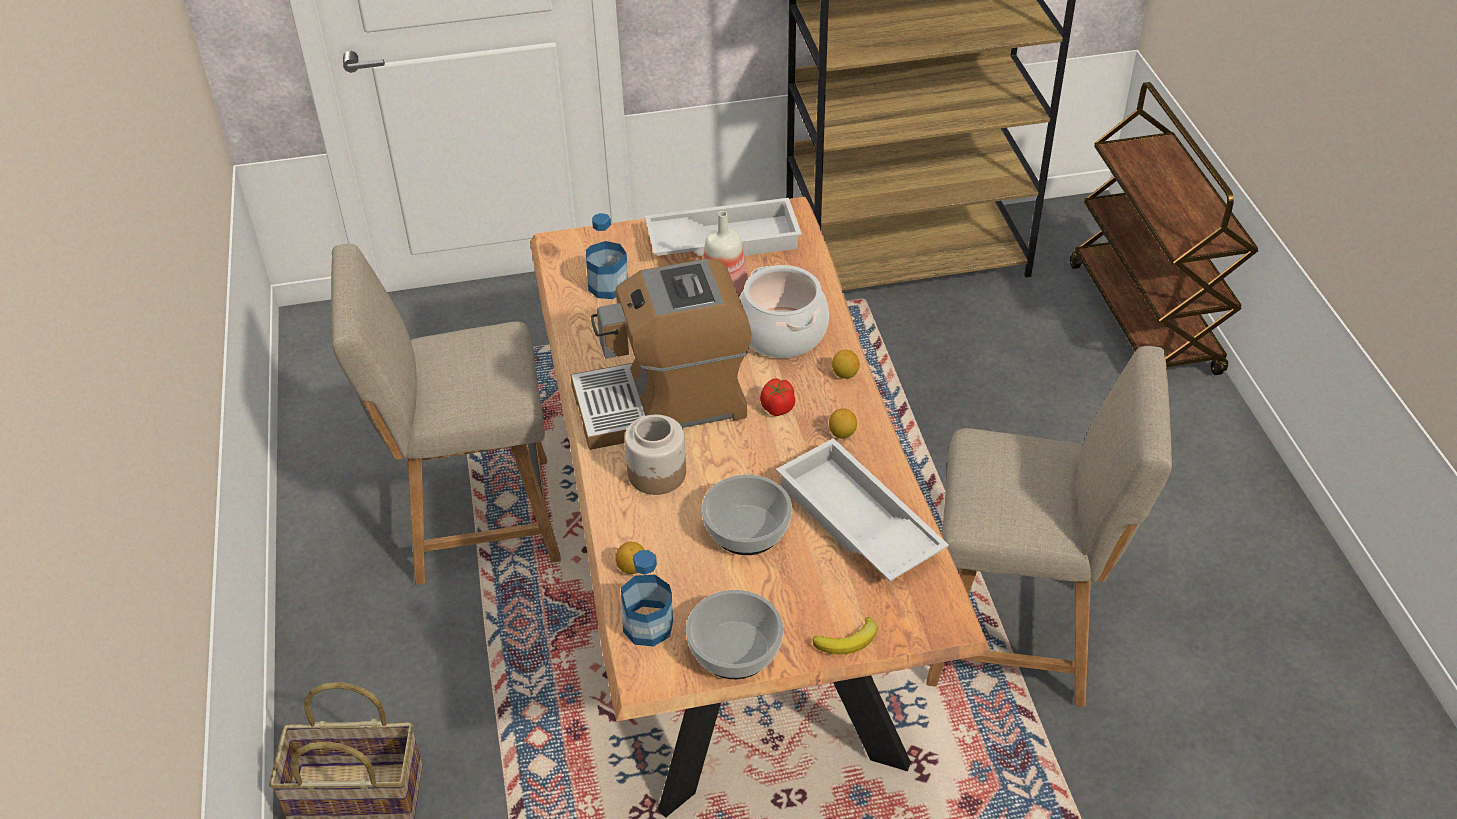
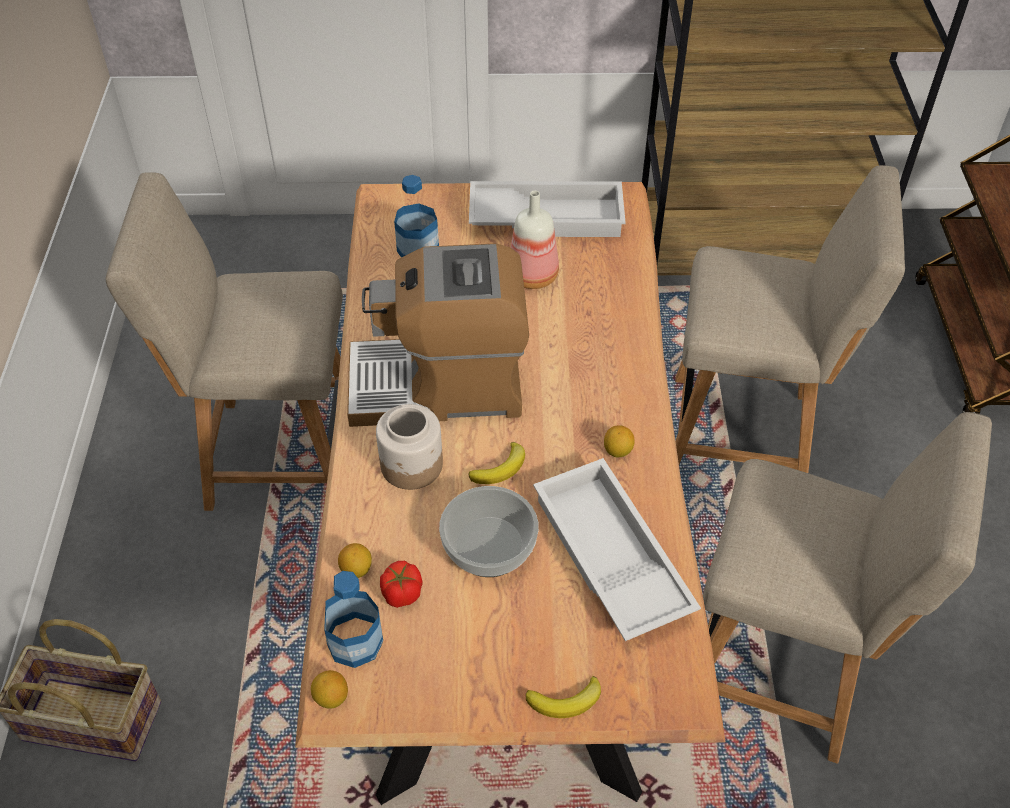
camera: 10 degrees right, 5 degrees up
(735, 650) = (440, 689): bowl -> none
(740, 464) = (500, 468): none -> banana
(777, 407) = (556, 410): tomato -> tomato (402, 593)
(782, 333) = (582, 327): cooking pot -> none
(845, 374) = (636, 383): lemon -> lemon (331, 698)
(940, 433) = (747, 437): none -> beige chair

